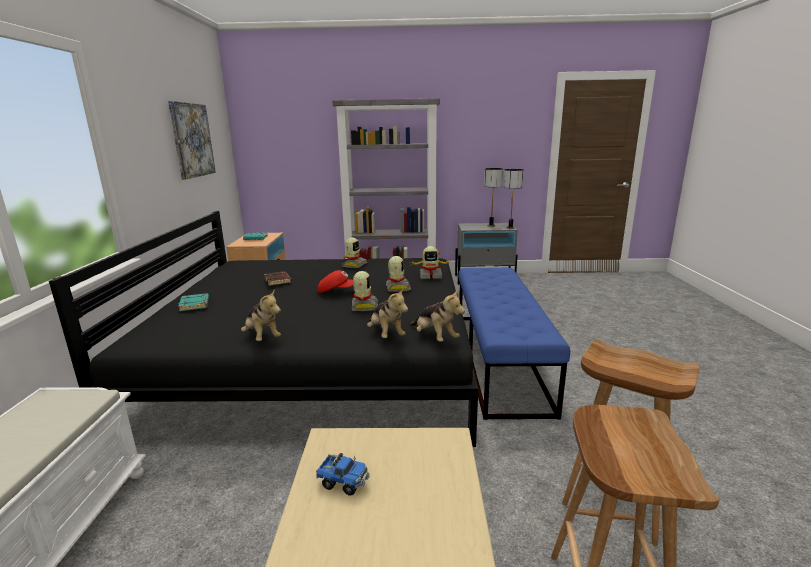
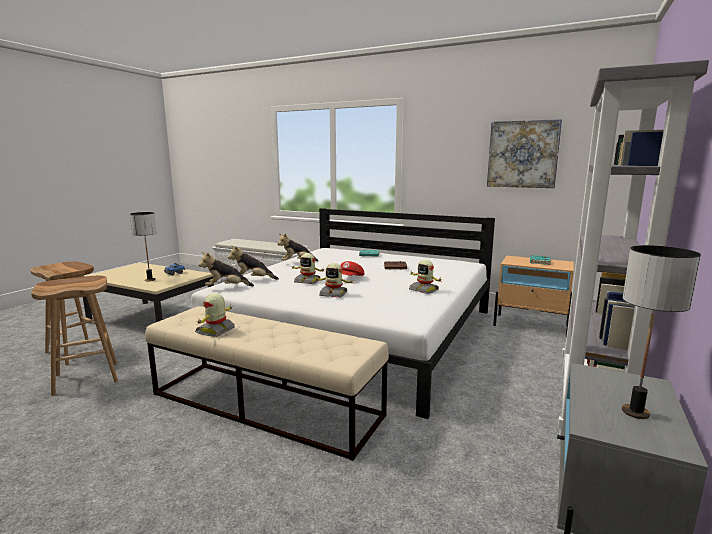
camera: 115 degrees right, 5 degrees down
(318, 360) = (357, 331): black bed -> white bed
(430, 276) = (350, 309): toy robot -> toy robot (216, 331)
(499, 358) = (265, 405): blue bench -> beige bench
(510, 228) = (597, 430): table lamp -> table lamp (150, 280)

